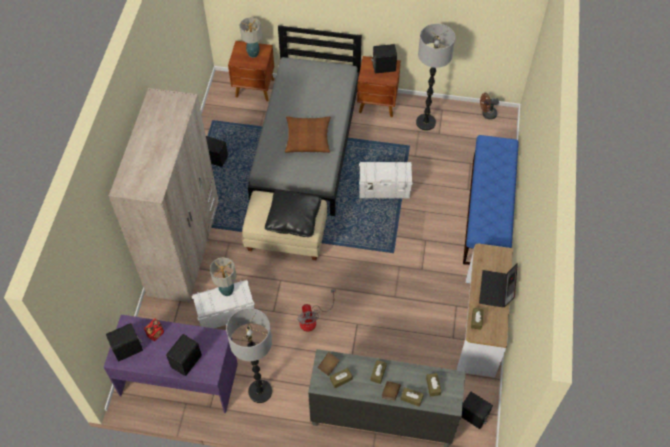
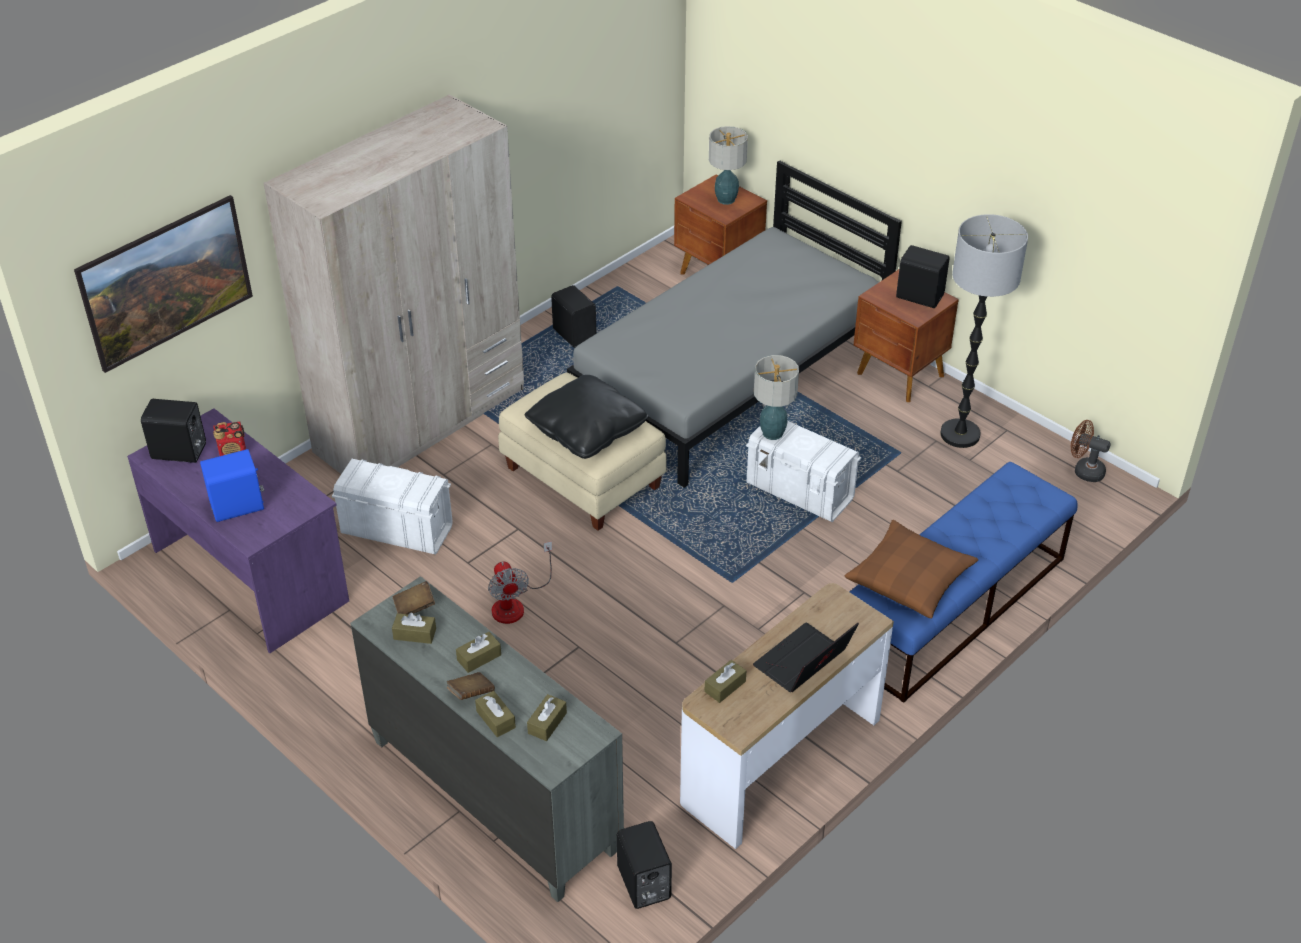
camera: 35 degrees right, 15 degrees down
(95, 285) = (172, 307): none -> picture
(187, 361) = (238, 507): black speaker -> blue speaker
(227, 291) = (405, 477): table lamp -> table lamp (773, 433)
(260, 391) = (344, 654): floor lamp -> none
(308, 138) = (709, 339): brown pillow -> brown pillow (909, 578)
(312, 319) = (515, 603): fan -> fan turned 45 degrees counterclockwise

